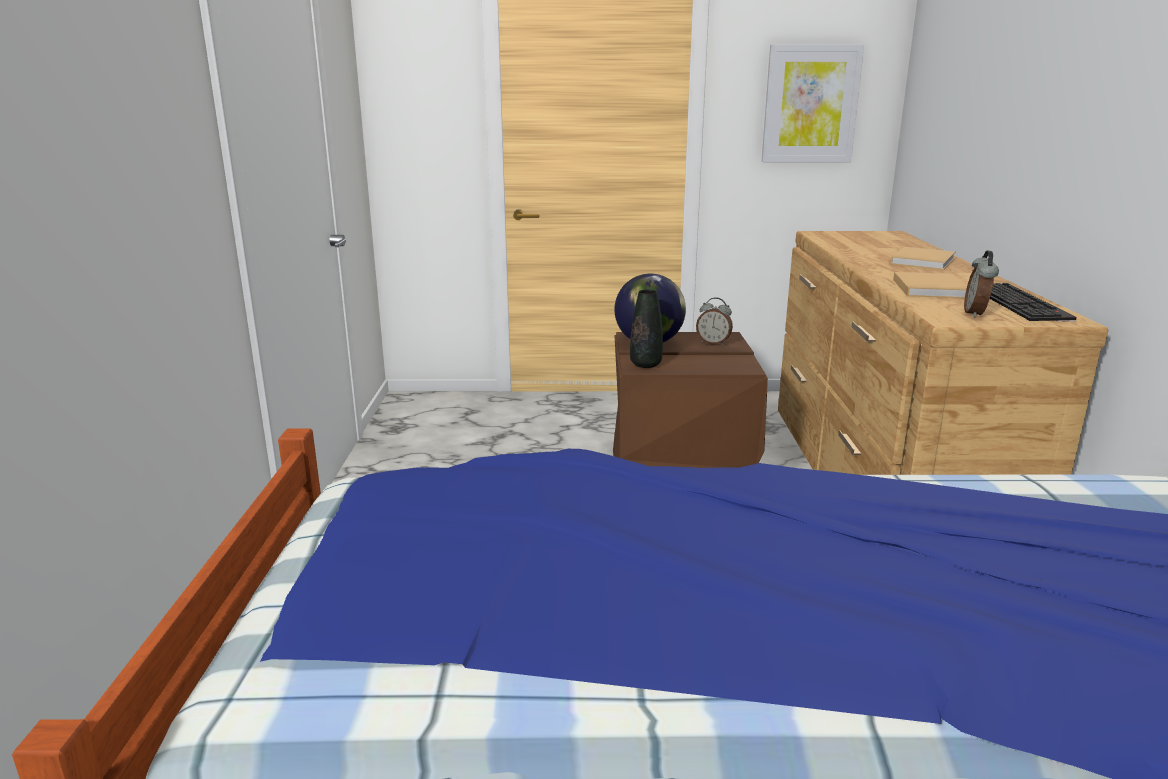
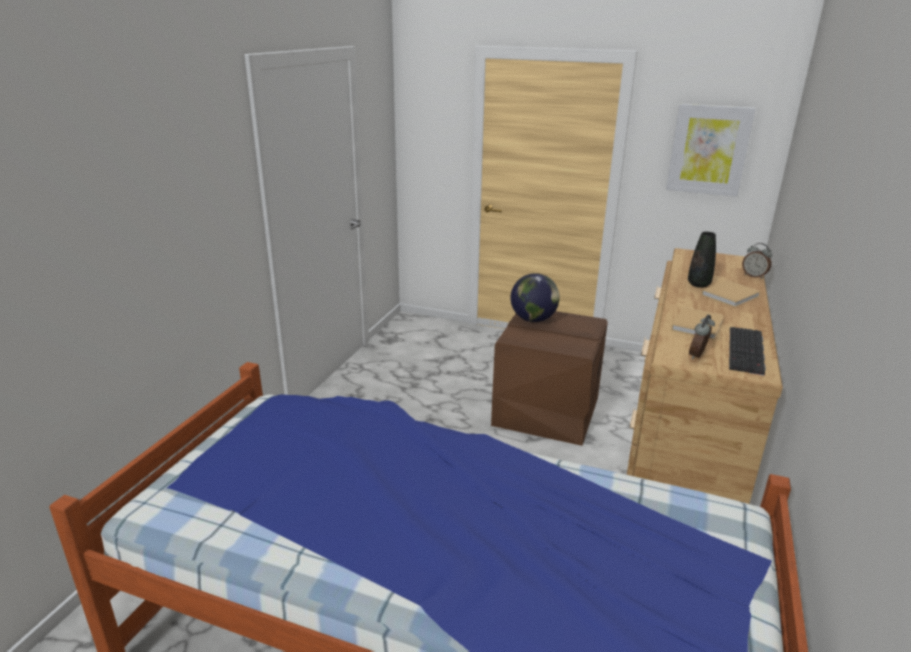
camera: 20 degrees right, 5 degrees up
(645, 364) = (517, 337): black vase -> black vase (698, 284)
(713, 343) = (577, 326): alarm clock -> alarm clock (754, 276)

